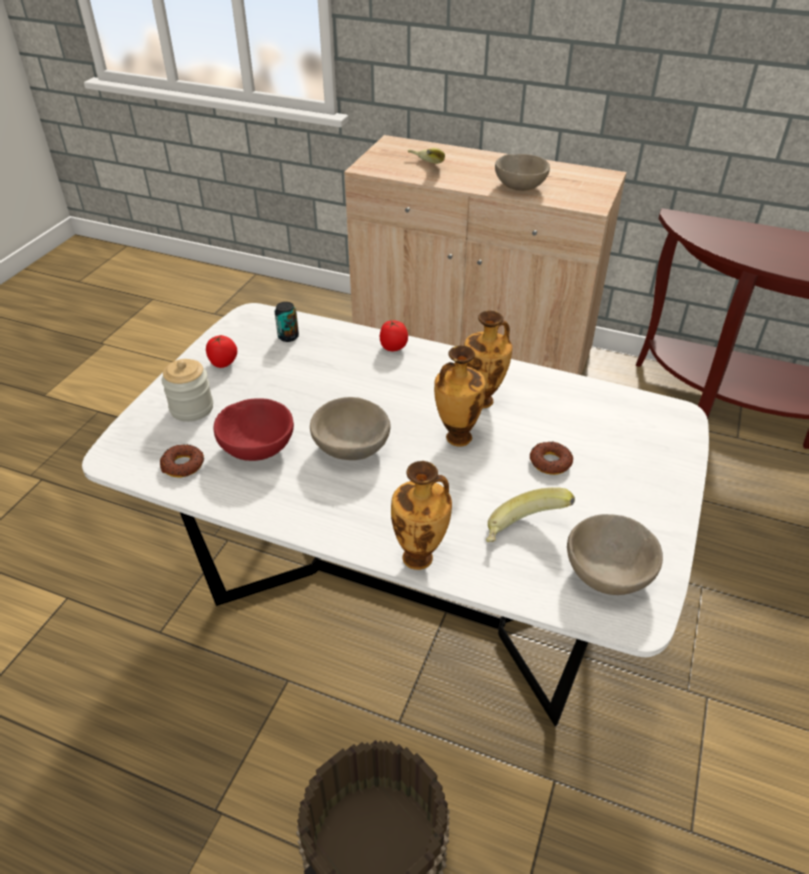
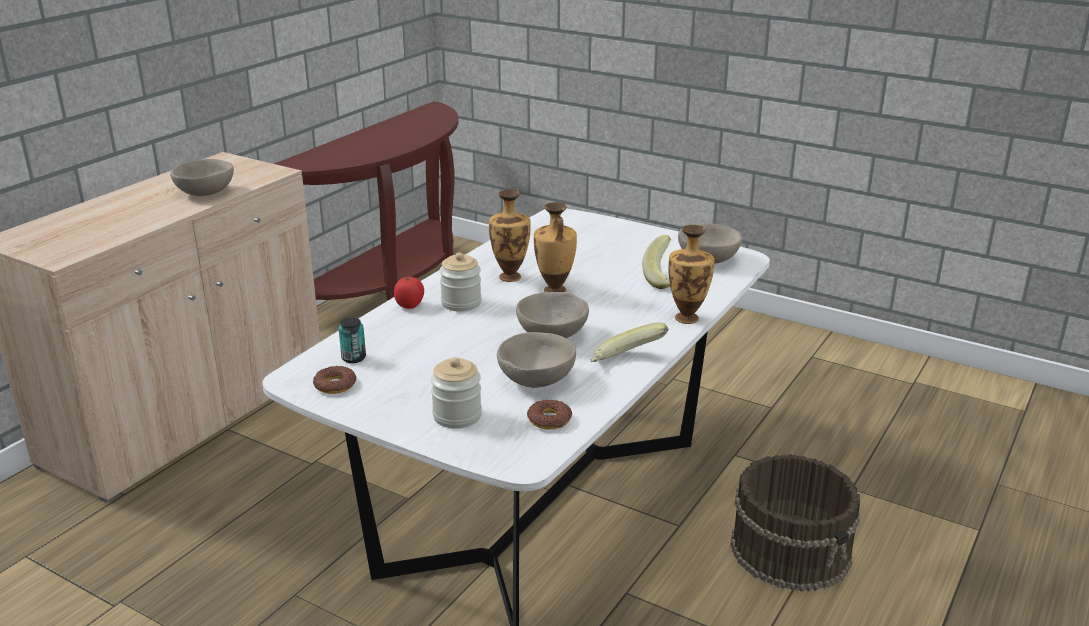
camera: 80 degrees left, 15 degrees down
(223, 363) = (382, 397): tomato -> none
(258, 448) = (536, 379): red bowl -> beige bowl
(408, 377) = (461, 303): none -> jar
(423, 167) = (99, 229): banana -> banana (626, 363)
(550, 462) = (595, 262): donut -> donut (335, 385)

